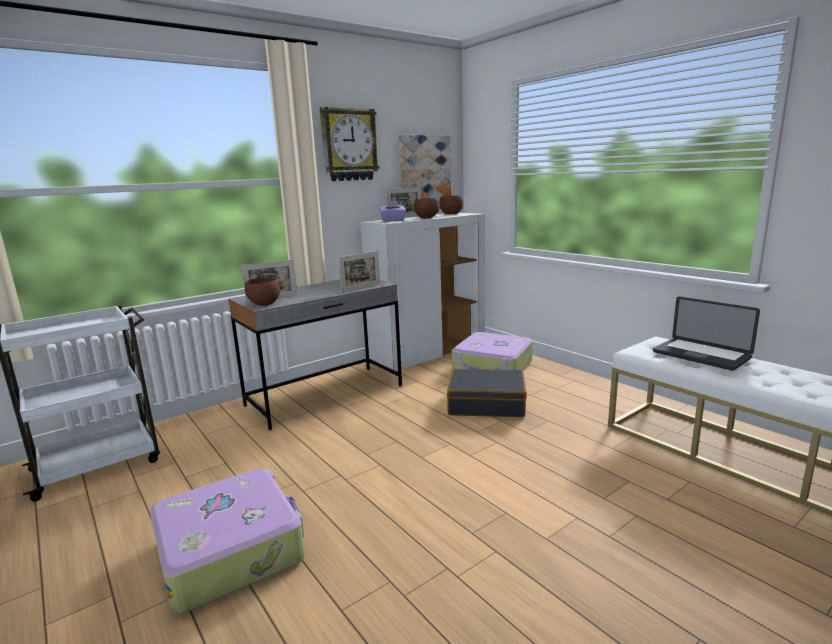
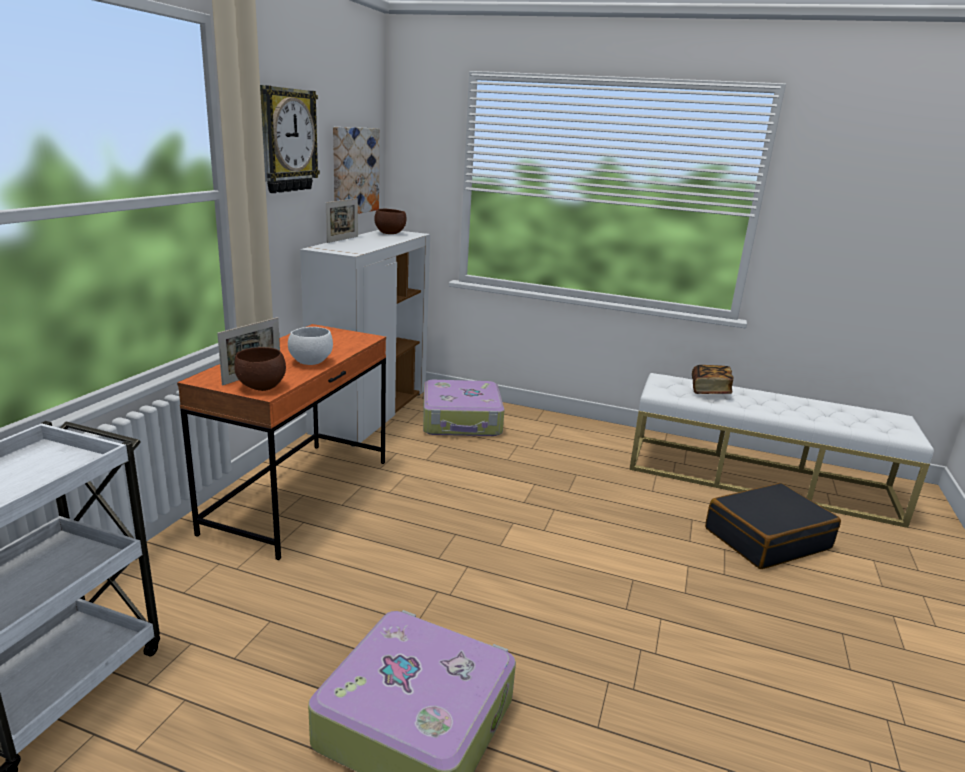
camera: 35 degrees left, 5 degrees up
(318, 294) = (310, 362): none -> white bowl
(325, 395) = (300, 495): grey desk -> orange desk
(361, 288) = (351, 346): picture frame -> none
(393, 220) = (344, 247): purple tissue box -> none
(426, 218) = (377, 242): brown bowl -> none
(486, 404) = (501, 467): black suitcase -> black suitcase (766, 538)
(700, 355) = (710, 390): laptop -> book

